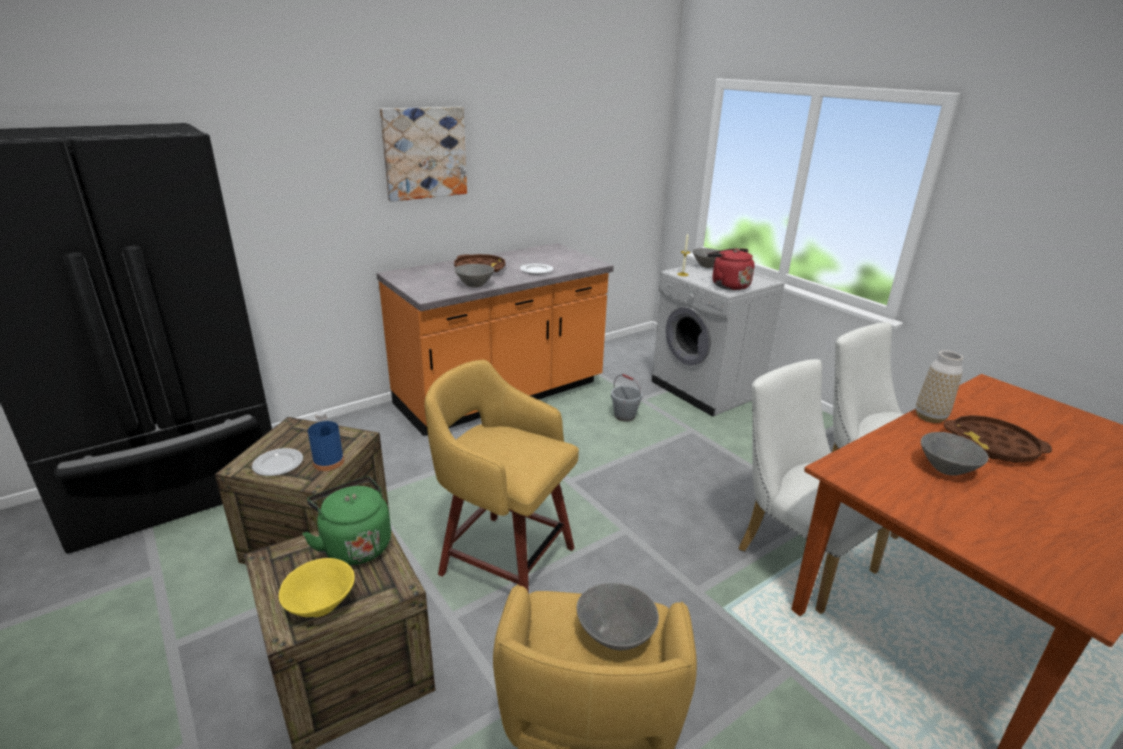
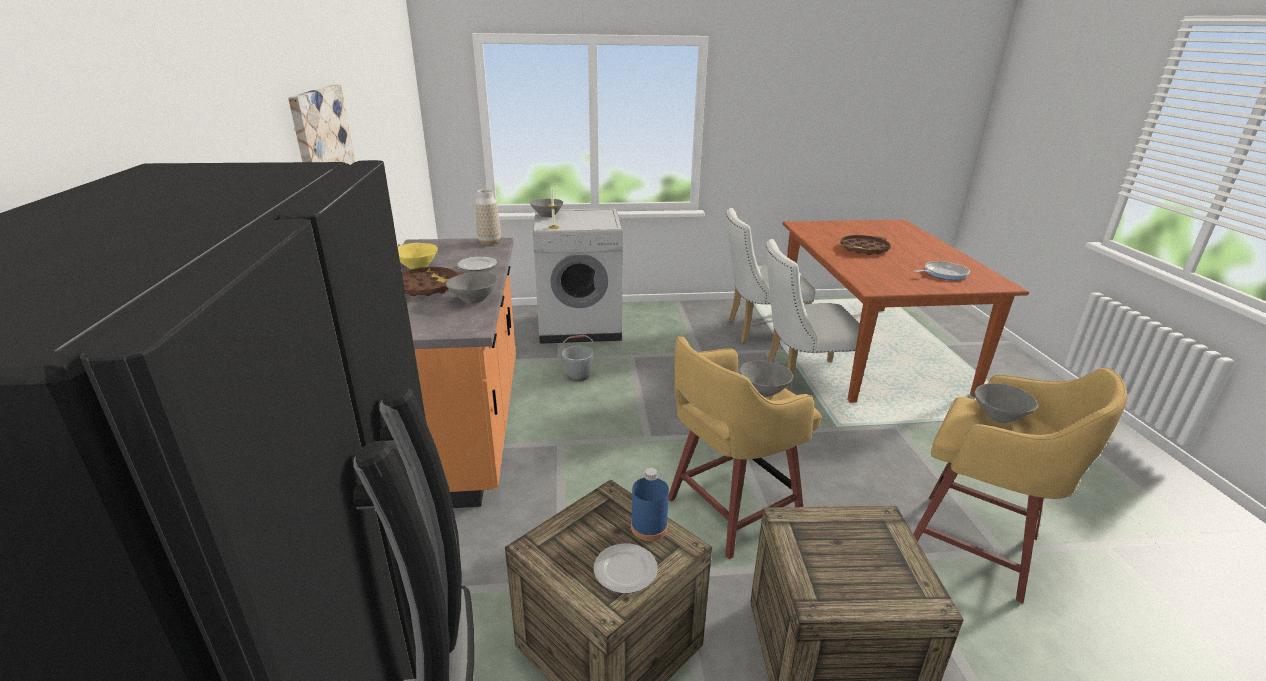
camera: 60 degrees left, 0 degrees up
(320, 606) = (901, 572): yellow bowl -> yellow bowl (417, 267)
(355, 545) = (815, 534): green kettle -> none
(728, 285) = (599, 222): red kettle -> none
(930, 417) = (826, 249): vase -> vase (489, 242)
(946, 468) = (883, 266): grey bowl -> grey bowl (763, 391)
(1018, 528) = (943, 274): none -> frying pan

